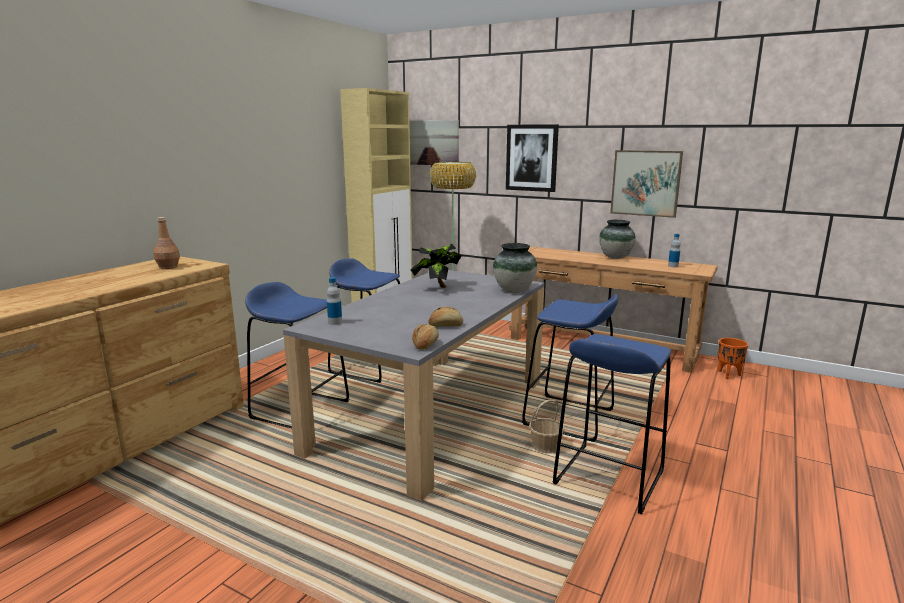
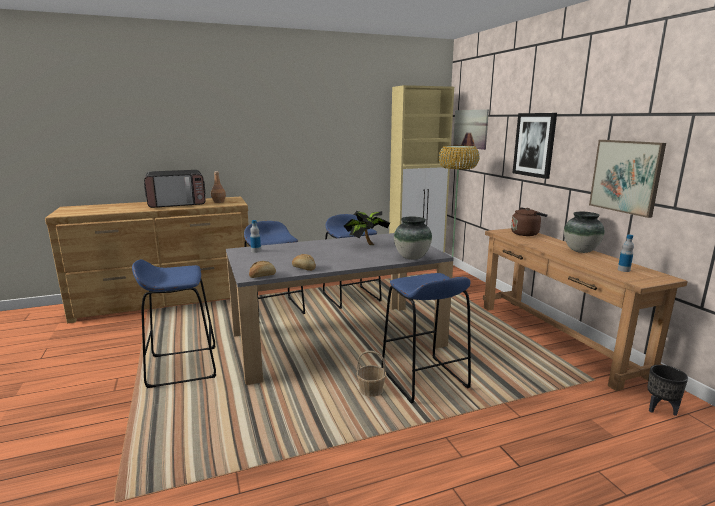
camera: 40 degrees right, 0 degrees up
(101, 280) = (177, 204): none -> microwave
(545, 250) = (526, 233): none -> brown kettle
(608, 477) = (377, 431): blue stool -> blue stool (183, 366)
(728, 375) = (661, 409): orange planter -> black planter

